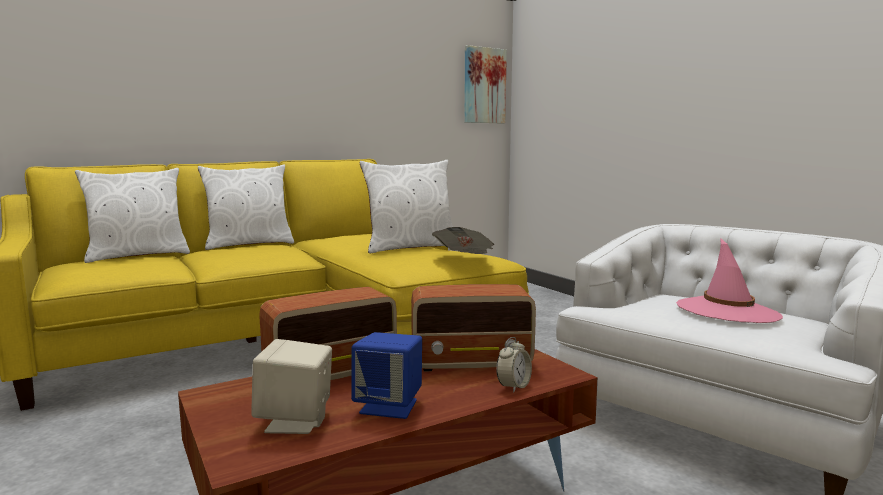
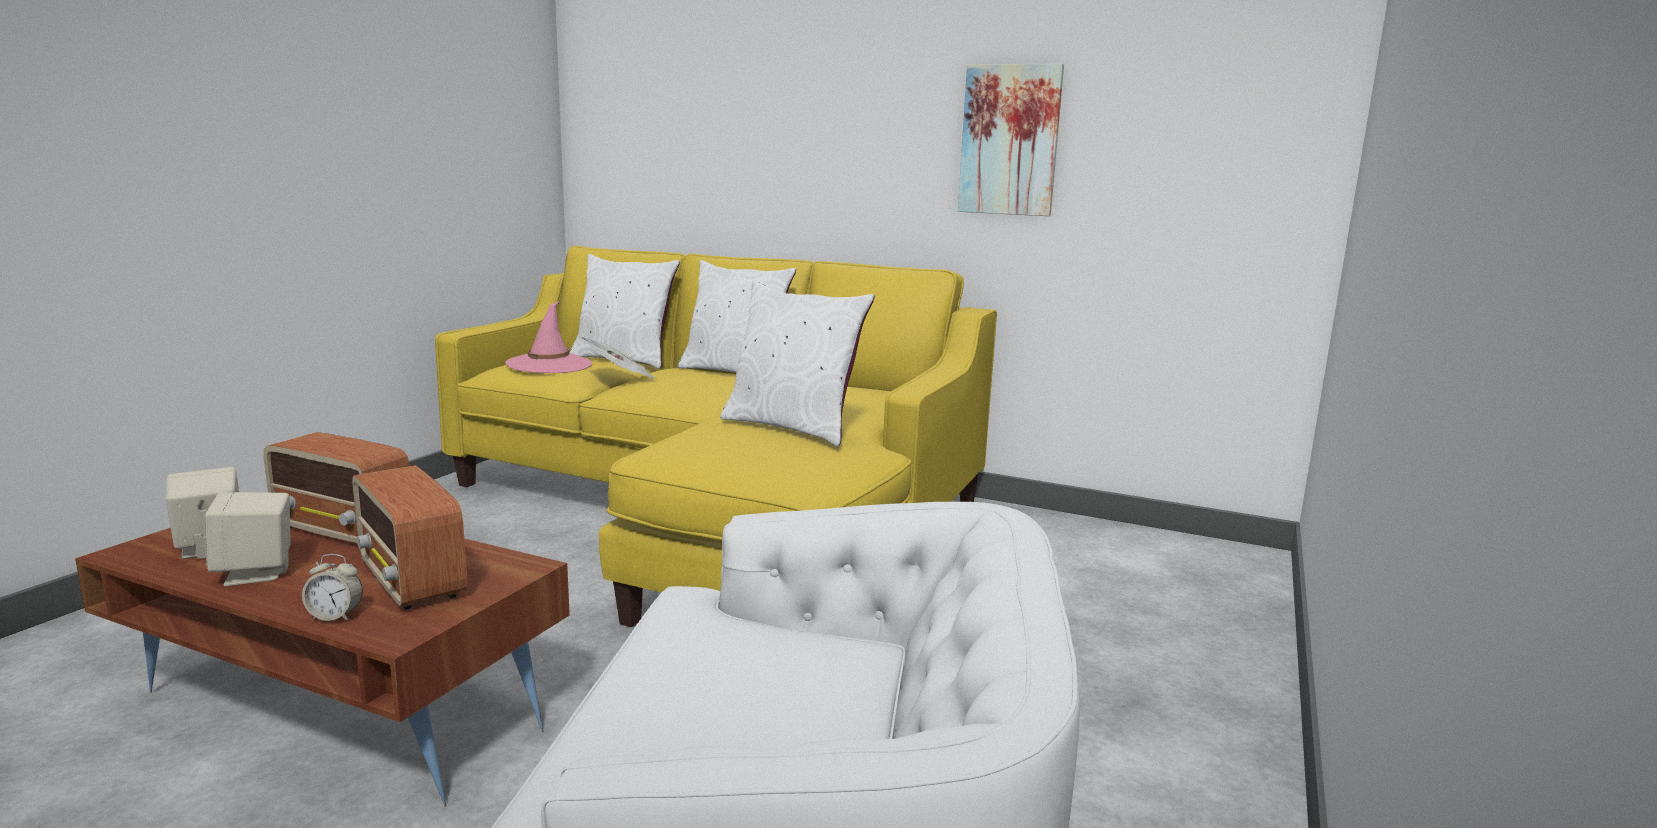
camera: 55 degrees right, 5 degrees up
(389, 406) = (256, 572): blue speaker -> beige speaker
(465, 259) = (749, 463): newspaper -> newspaper (620, 377)
(484, 85) = (1276, 130): picture -> picture (1010, 140)
(727, 311) = (750, 706): pink hat -> pink hat (549, 364)

